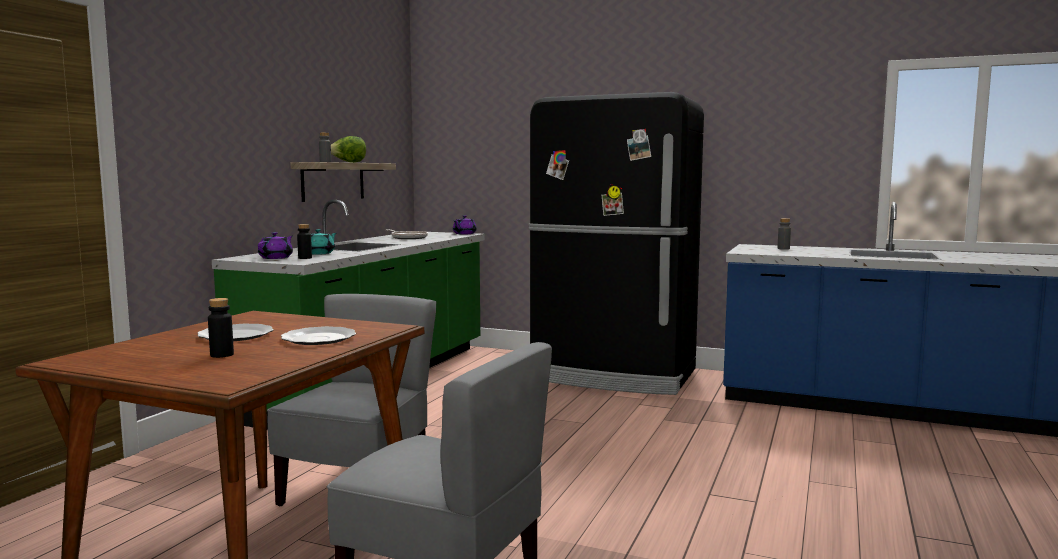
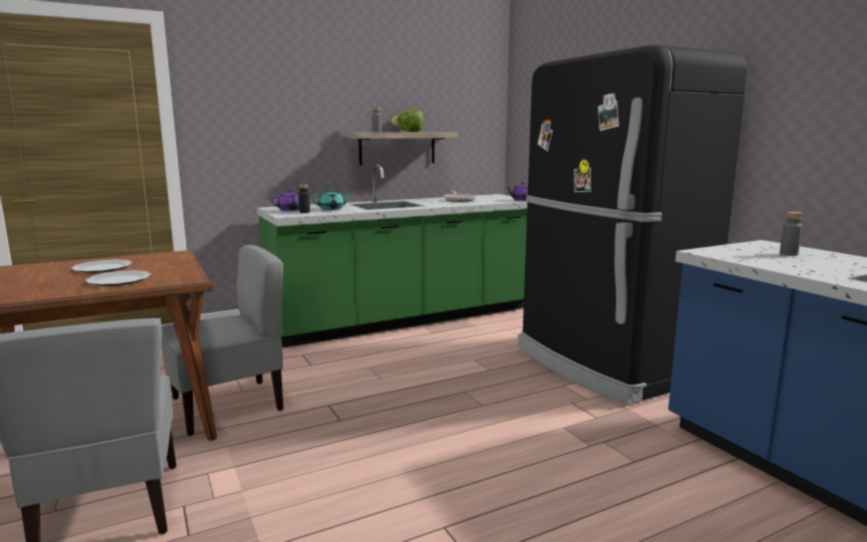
camera: 40 degrees right, 5 degrees up
(222, 355) = (40, 281): black bottle -> none

